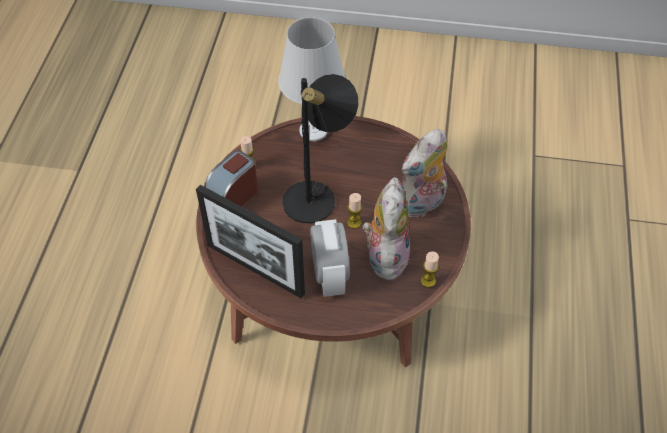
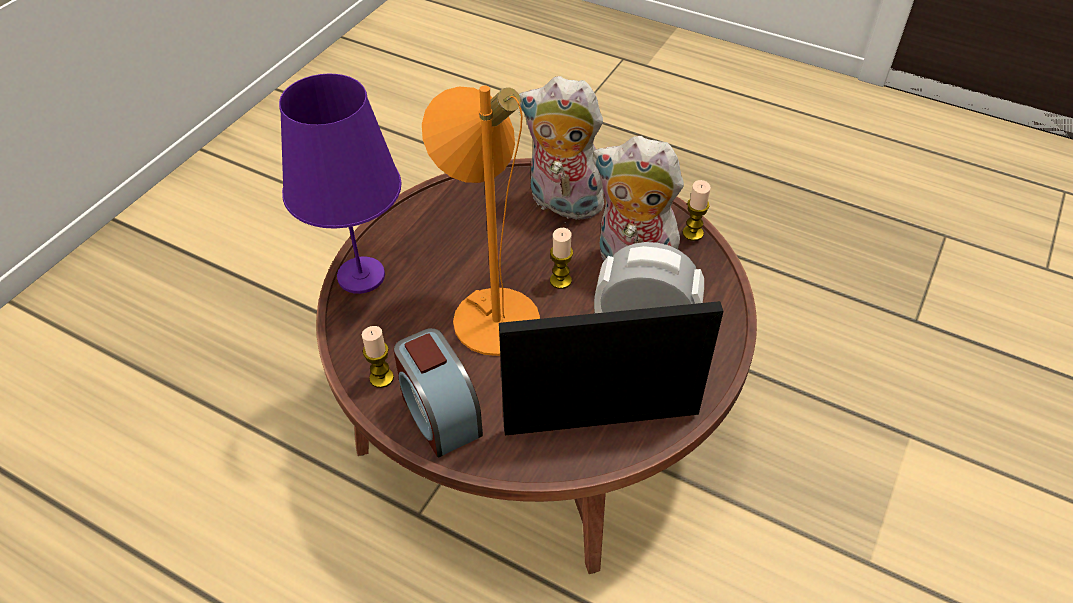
camera: 70 degrees left, 5 degrees down
(255, 269) = (601, 420): picture frame -> picture frame turned 150 degrees counterclockwise
(313, 131) = (361, 276): white table lamp -> purple table lamp
(317, 196) = (491, 308): black table lamp -> orange table lamp
(422, 204) = (561, 204): plush toy -> plush toy turned 135 degrees clockwise

